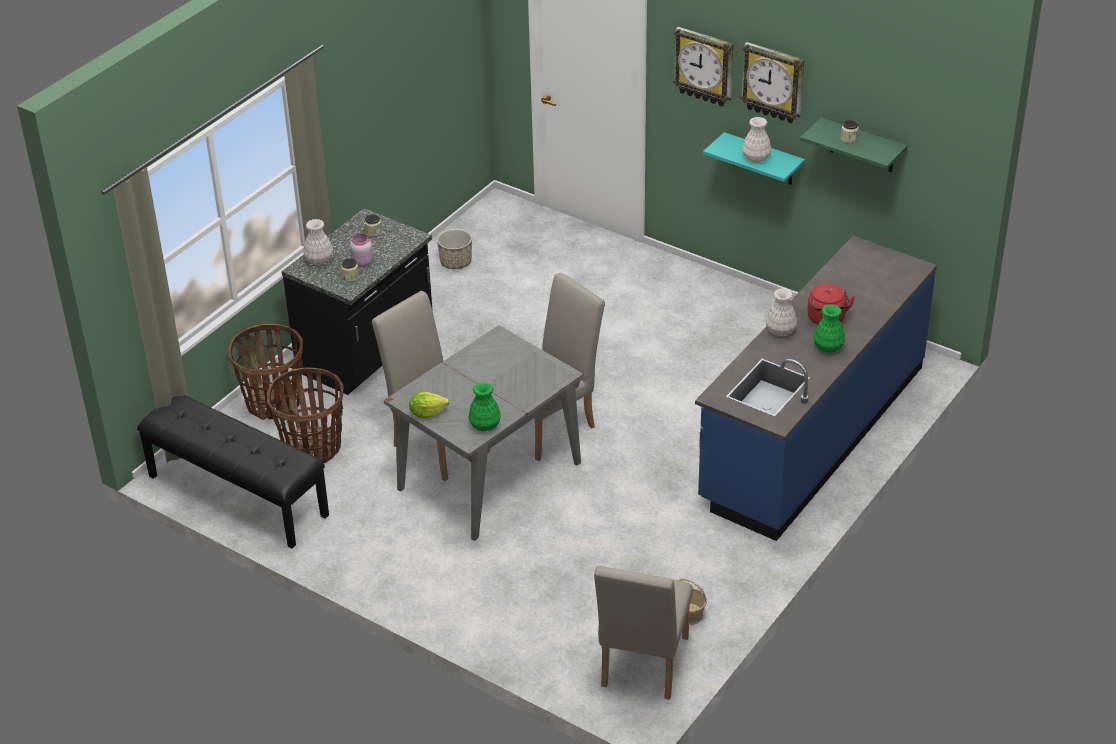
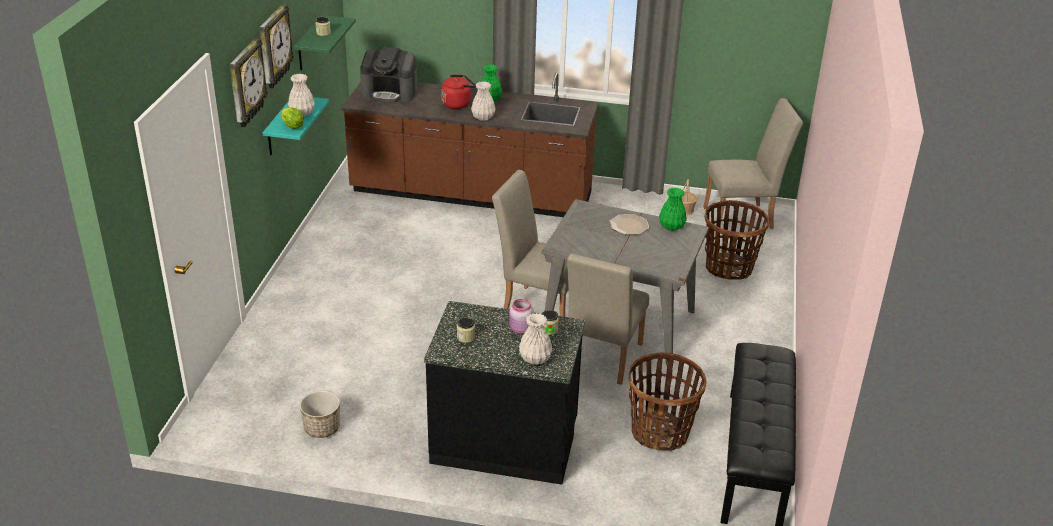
camera: 115 degrees left, 5 degrees down
(274, 403) = (617, 483): basket -> basket (729, 268)
(427, 413) = (681, 256): lettuce -> lettuce (292, 126)
(506, 395) = (629, 225): none -> plate
(812, 433) = (471, 194): blue counter -> brown counter
(881, 275) = (390, 92): none -> coffee machine

